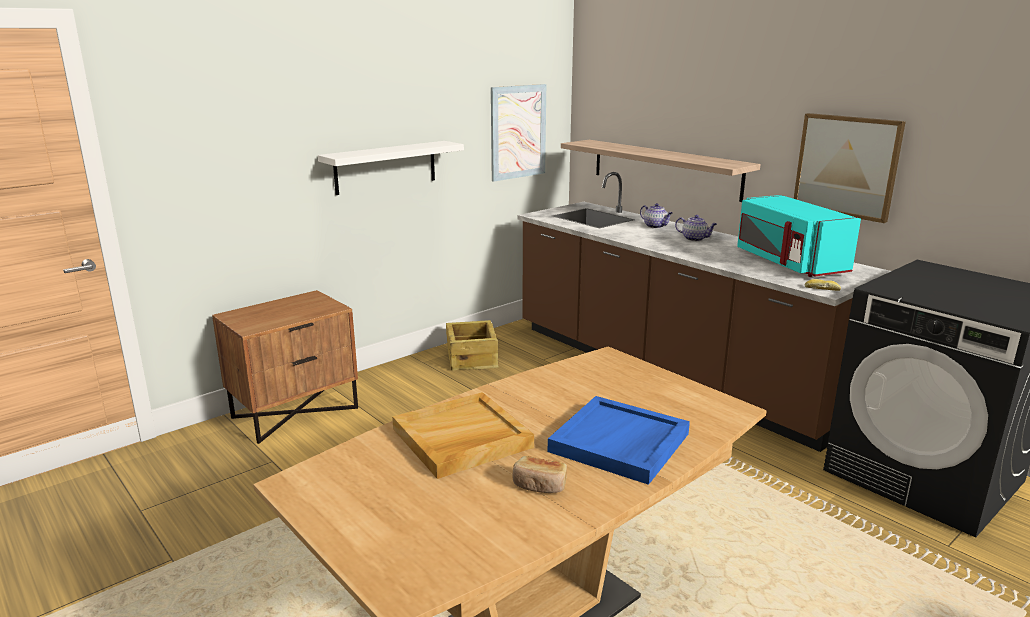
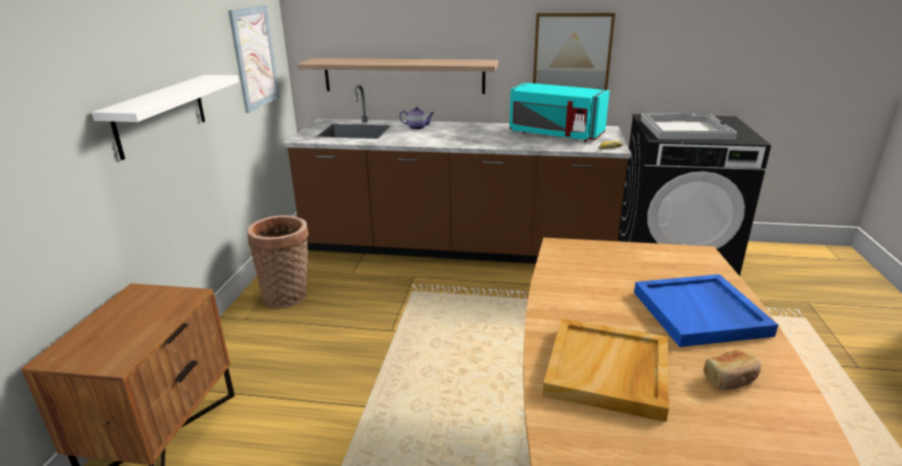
camera: 40 degrees left, 5 degrees up
(472, 358) = (288, 296): crate -> basket
(695, 239) = (465, 131): teapot -> none
(943, 288) = (684, 129): none -> white tray

